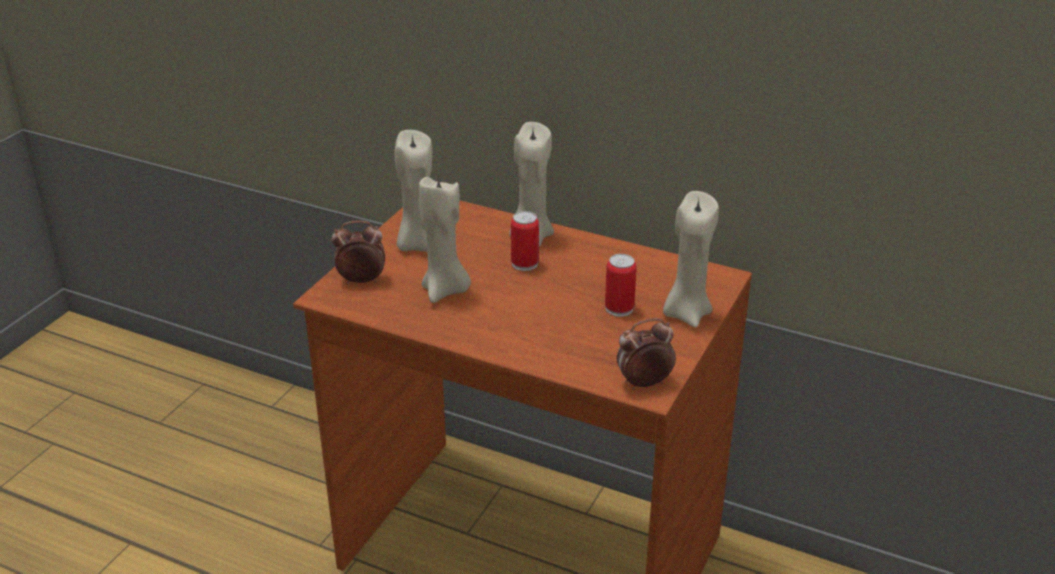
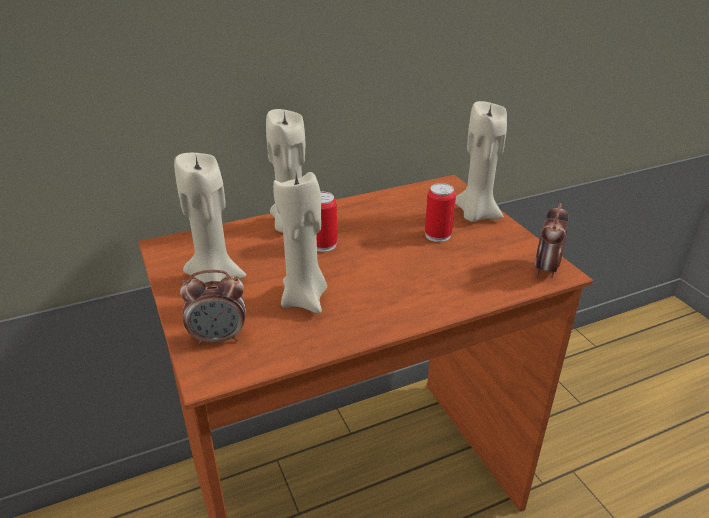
camera: 50 degrees left, 0 degrees up
(361, 280) = (219, 338): alarm clock -> alarm clock turned 135 degrees counterclockwise

